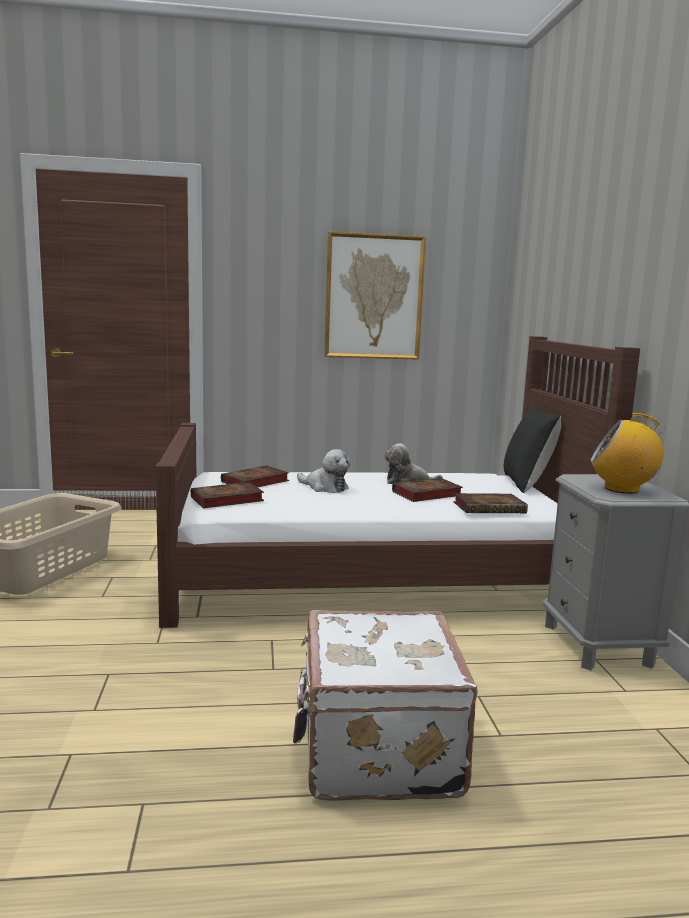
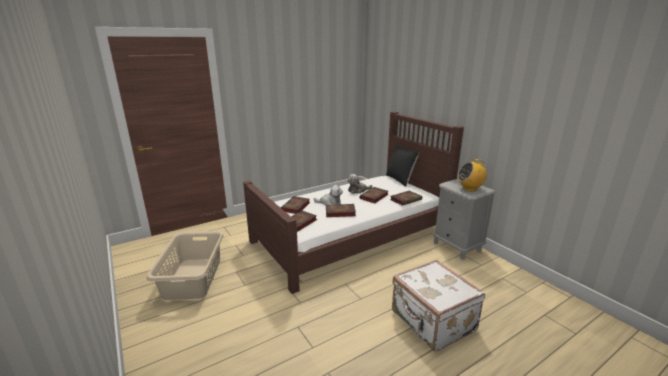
camera: 25 degrees left, 10 degrees up
(321, 501) = (339, 212): none -> book
(374, 297) = (306, 94): picture -> none

